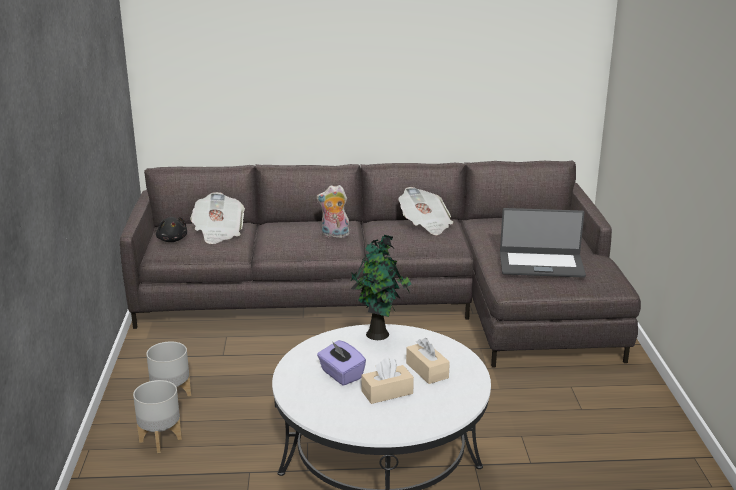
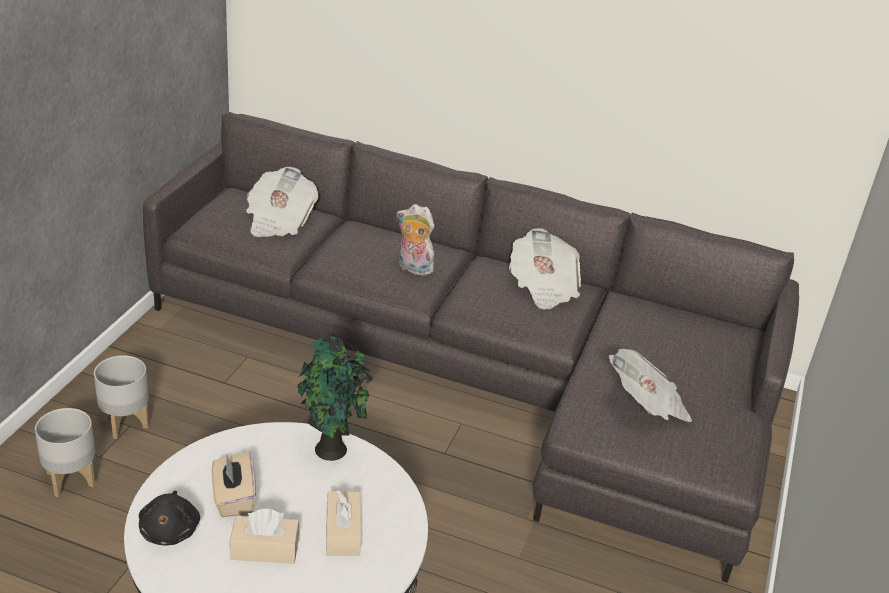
camera: 20 degrees right, 10 degrees up
(172, 239) = (219, 216): black plush toy -> black plush toy (170, 531)
(341, 375) = (234, 498): purple tissue box -> beige tissue box
(541, 264) = (646, 405): laptop -> newspaper

